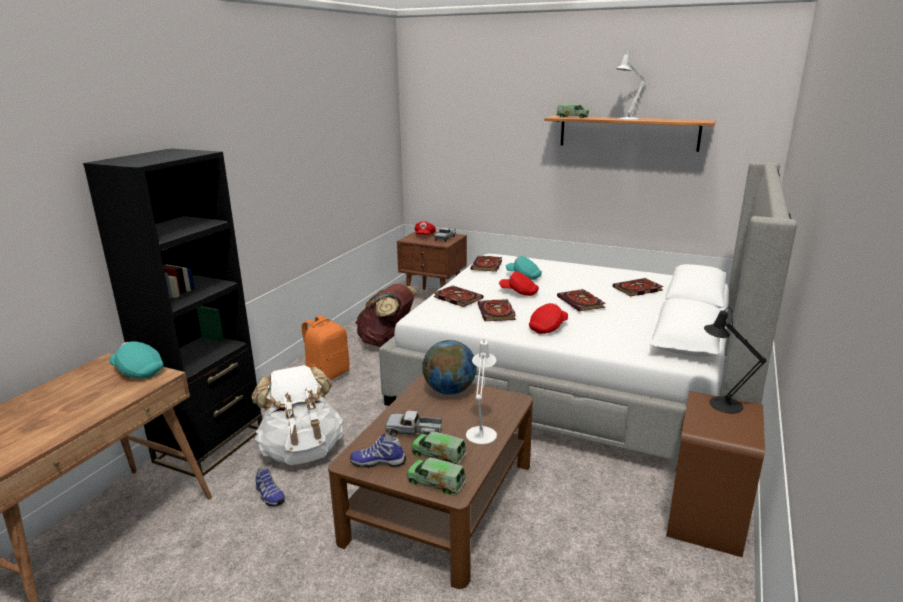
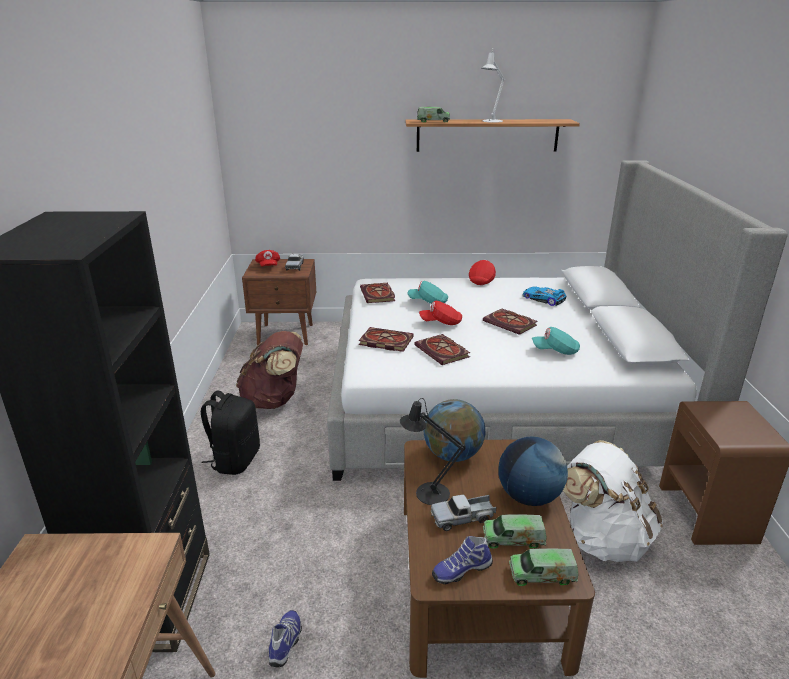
camera: 25 degrees left, 5 degrees up
(138, 371) = (108, 552): turquoise cap -> turquoise cap (555, 351)
(269, 496) = (286, 642): shoe -> shoe turned 105 degrees counterclockwise
(302, 450) = (280, 568): white backpack -> white backpack (603, 539)
(327, 375) = (235, 460): orange backpack -> black backpack
(481, 432) = (529, 497): white table lamp -> globe
(548, 328) = (508, 360): red cap -> red cap (482, 280)
(637, 289) = (543, 299): book -> toy car
(721, 403) = (718, 408): black table lamp -> black table lamp (427, 492)

